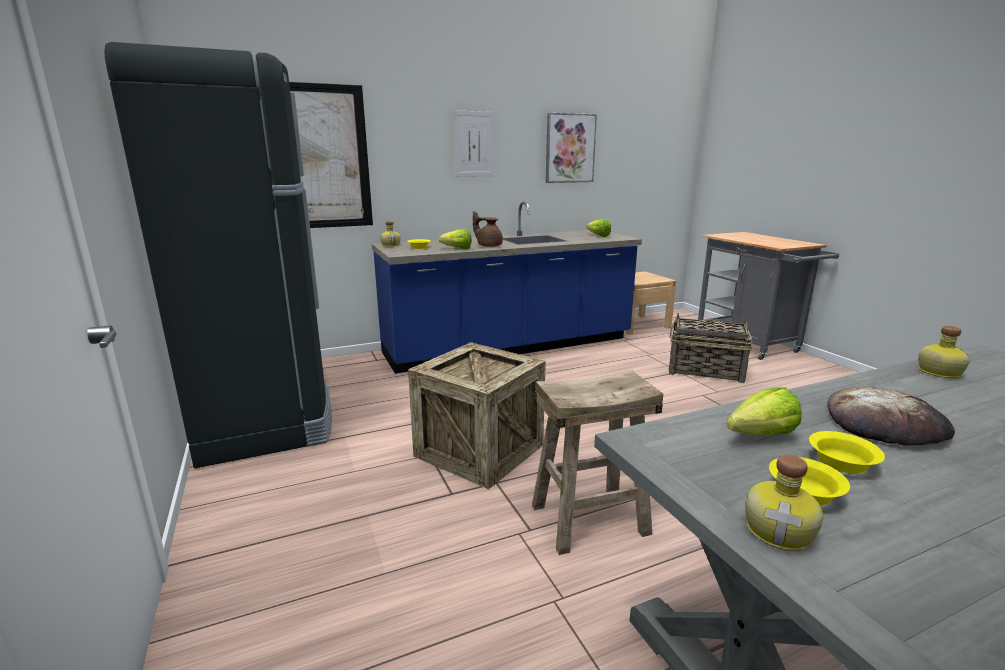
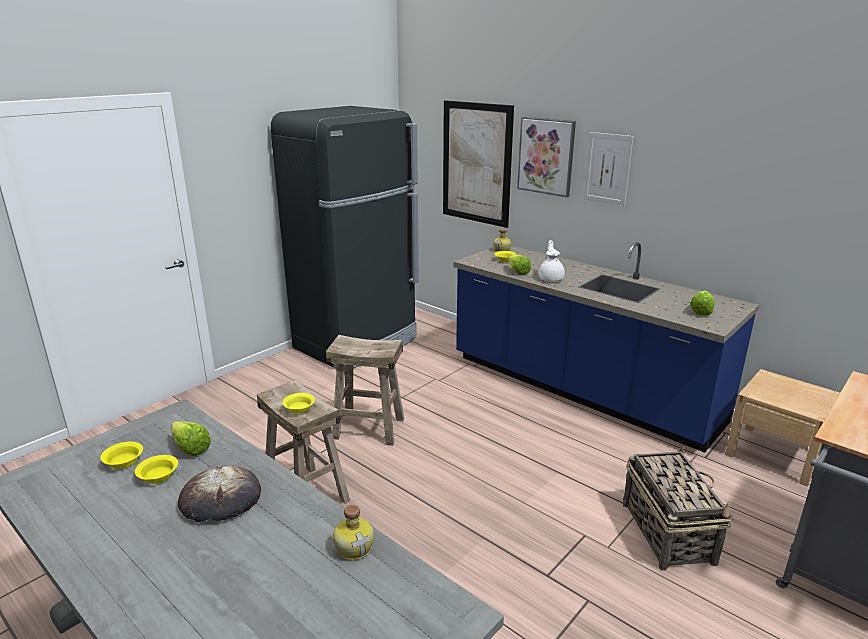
camera: 65 degrees right, 5 degrees up
(479, 450) = (369, 428): crate -> beige stool
(488, 246) = (551, 278): brown teapot -> white teapot
(570, 148) = (733, 189): picture -> picture (546, 156)
(616, 389) = (299, 409): none -> yellow bowl
(780, 531) = (89, 454): bottle -> none

